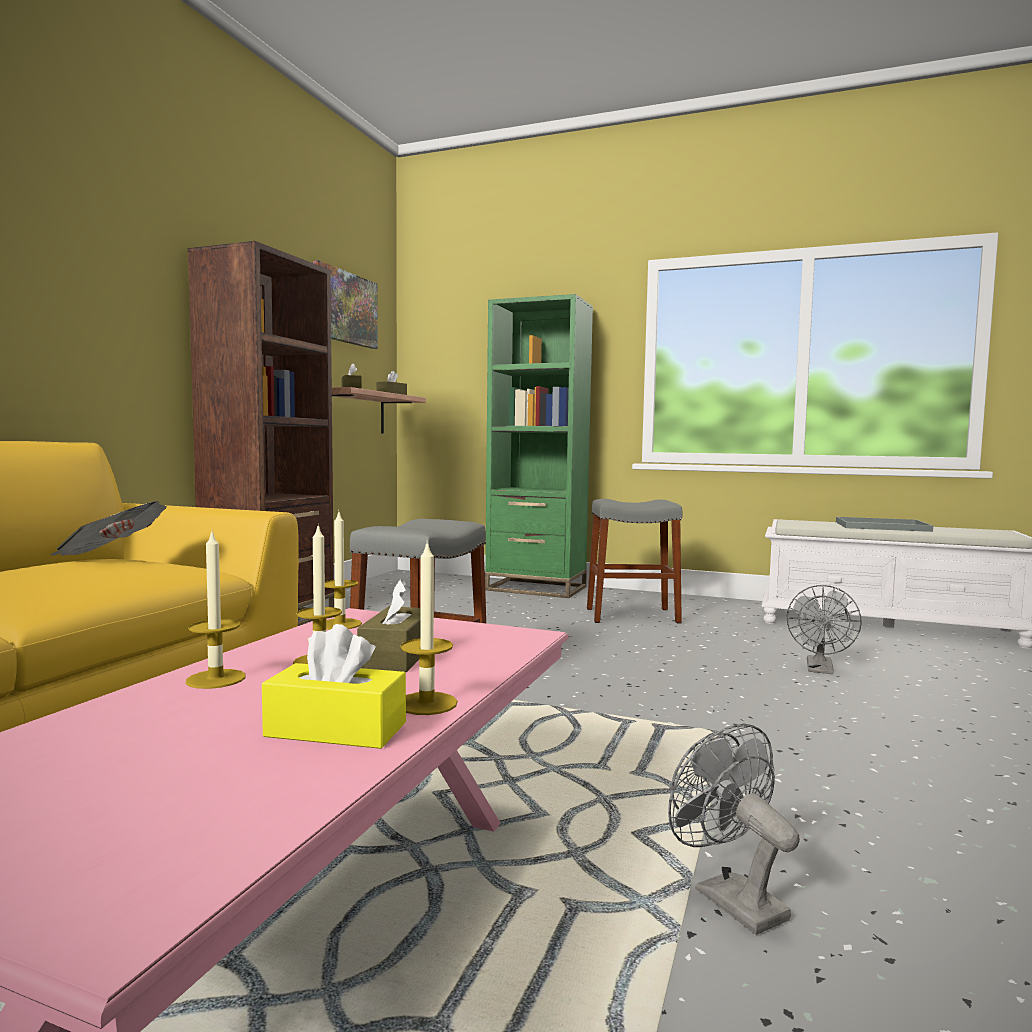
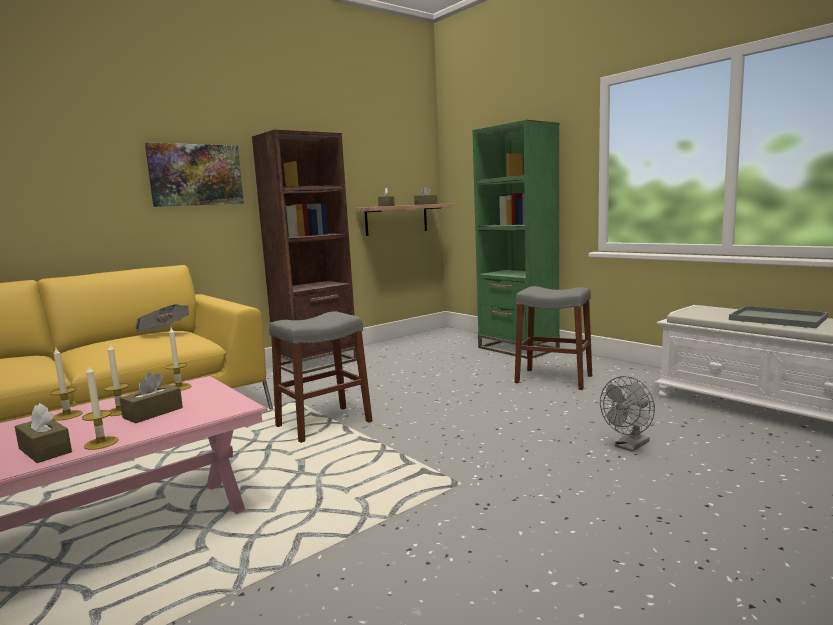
camera: 30 degrees right, 5 degrees up
(336, 730) = (45, 450): yellow tissue box -> brown tissue box
(344, 307) = (385, 147): picture -> picture (196, 175)
(729, 898) = (288, 583): grey fan -> none

